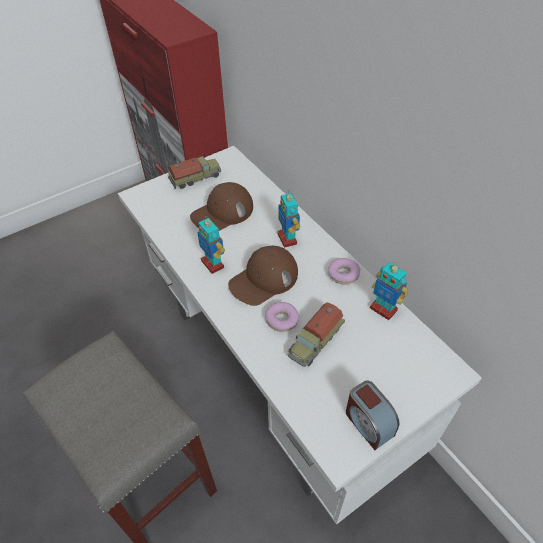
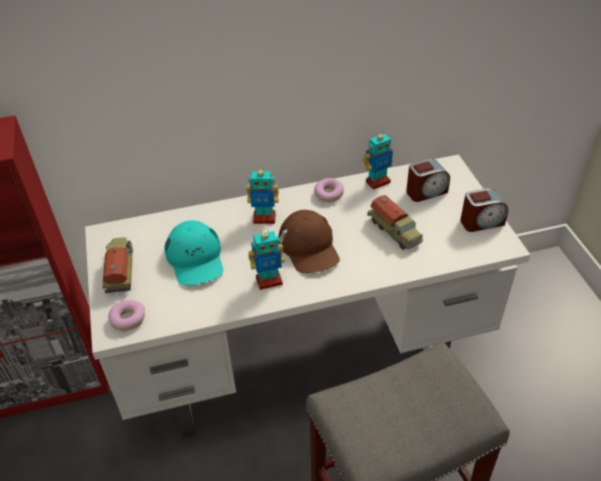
camera: 70 degrees left, 5 degrees down
(222, 212) = (195, 258): brown cap -> turquoise cap
(282, 320) = (363, 246): donut -> donut (128, 319)
(392, 357) = (426, 192): none -> alarm clock

